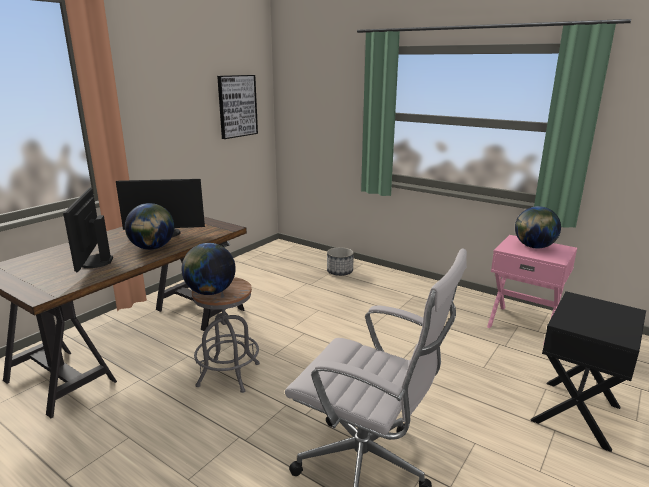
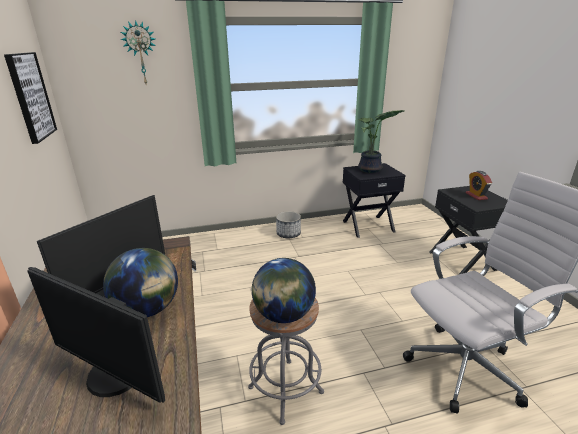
camera: 50 degrees left, 5 degrees up
(332, 79) = (141, 53): none -> wall clock
(339, 272) = (209, 248): planter -> planter (288, 234)
(523, 324) = (368, 226): pink nightstand -> black nightstand
(534, 247) = (370, 170): globe -> potted plant
(600, 316) = (476, 196): none -> alarm clock

